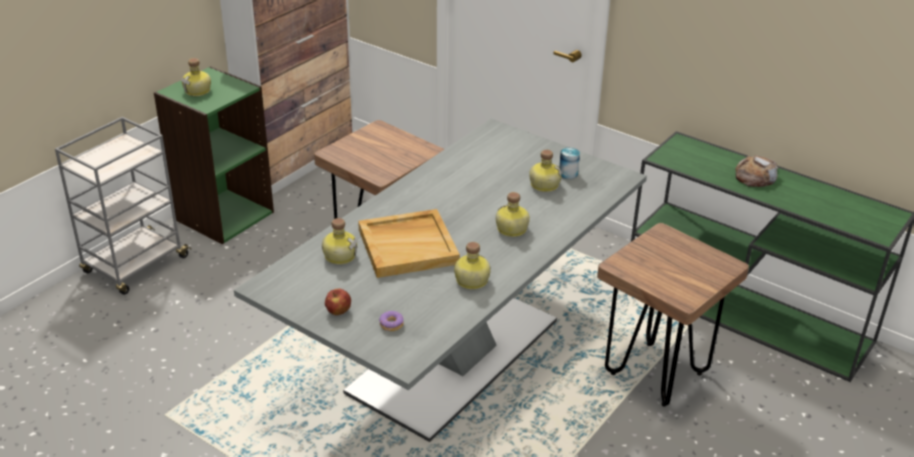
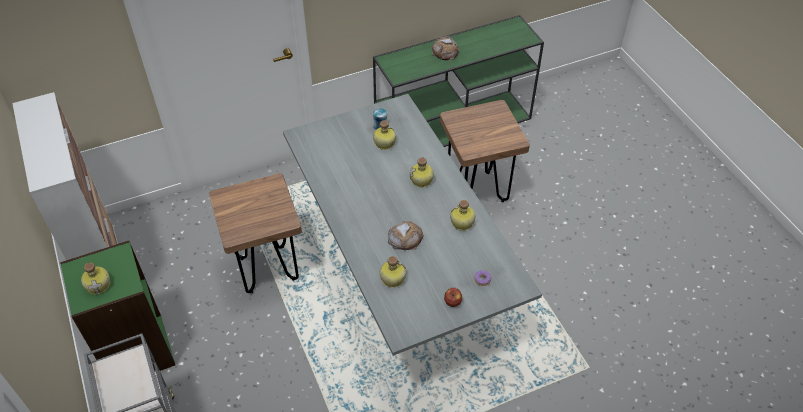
camera: 60 degrees left, 15 degrees up
(408, 246) = (405, 238): beige tray -> bread

